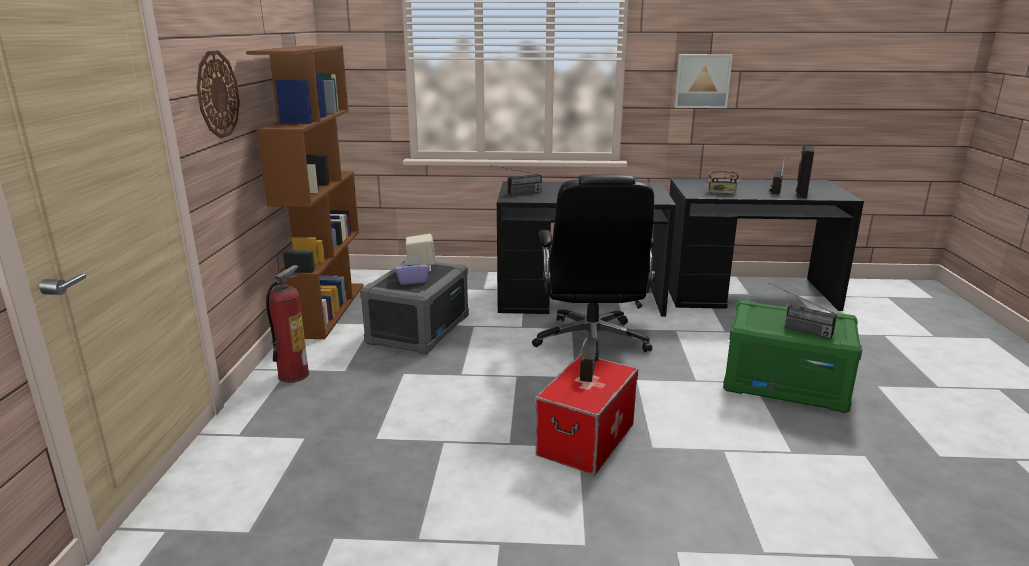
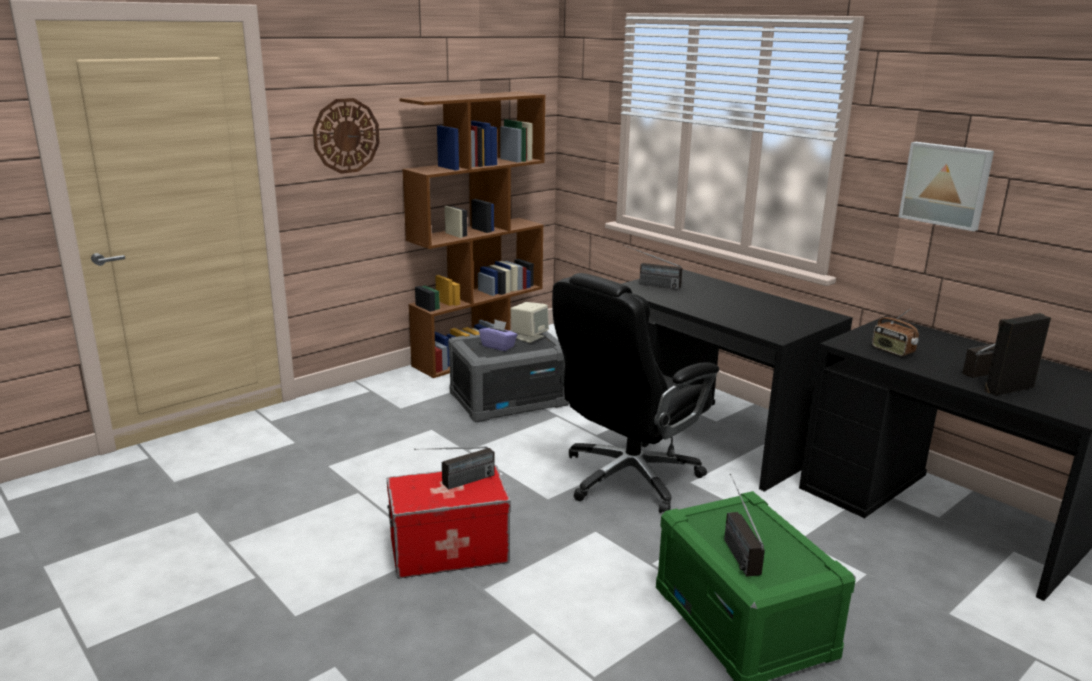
camera: 45 degrees right, 0 degrees up
(293, 375) = (367, 396): fire extinguisher -> none

